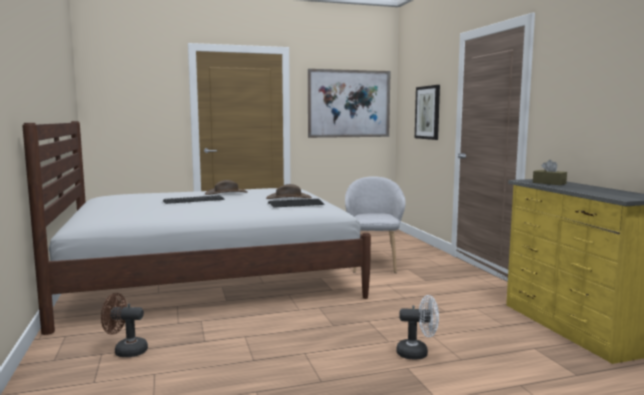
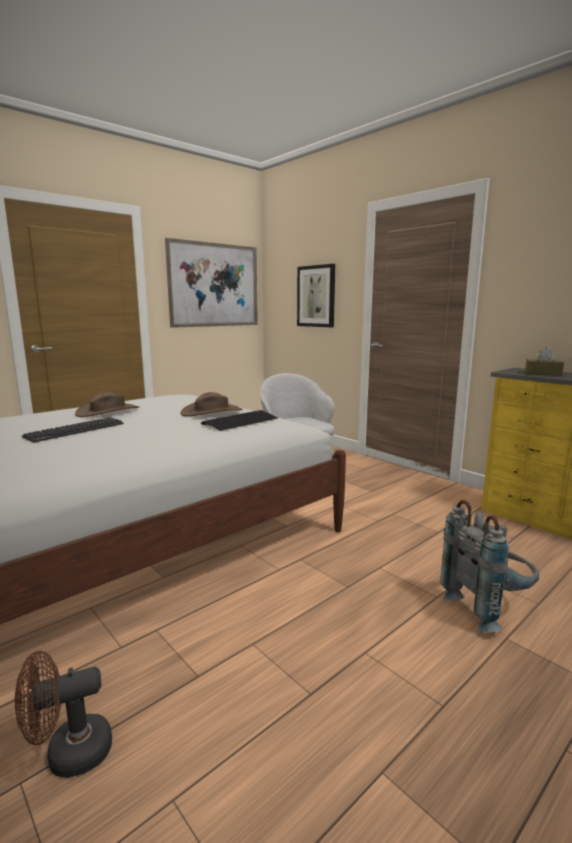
camera: 25 degrees left, 5 degrees up
(417, 353) = (487, 607): white fan -> grey backpack

